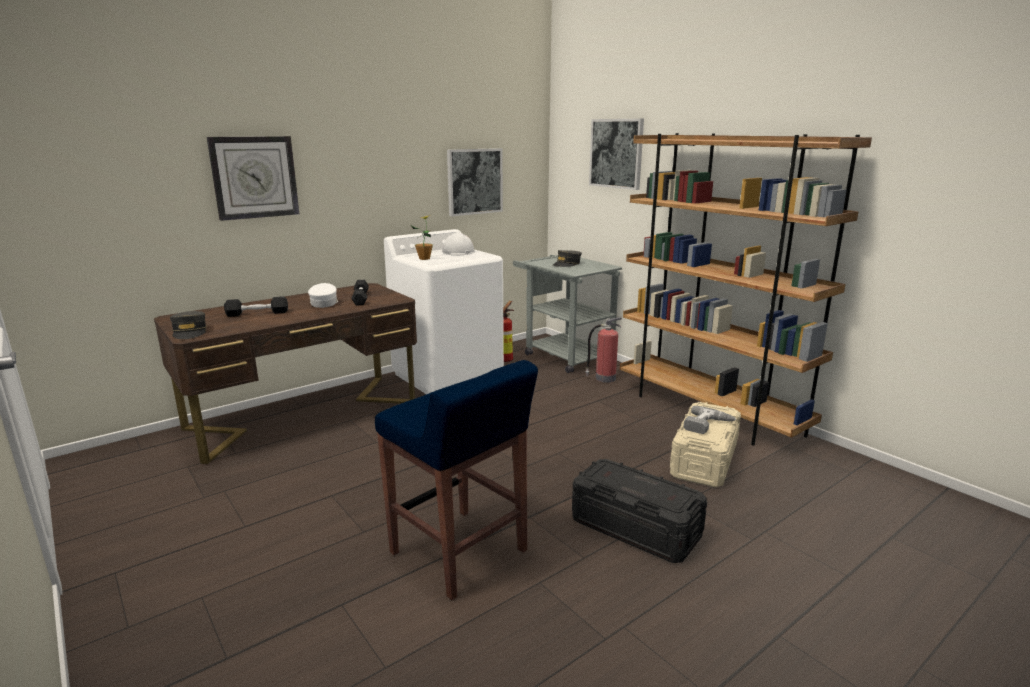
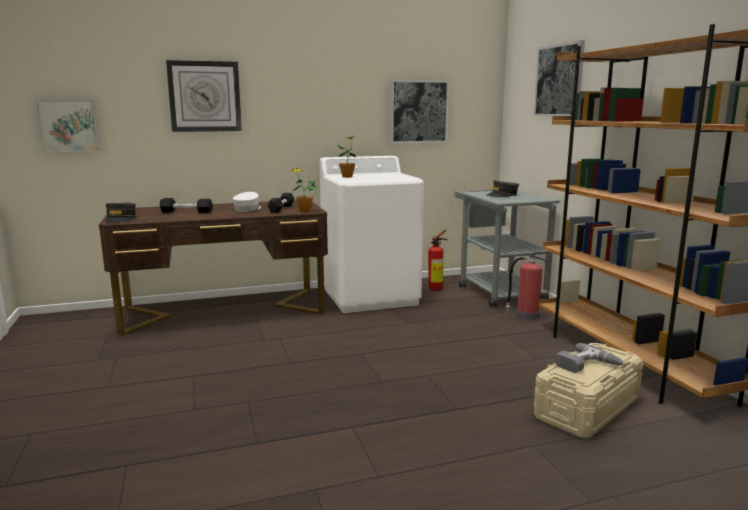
camera: 20 degrees right, 5 degrees down
(90, 222) = (69, 126): none -> picture
(390, 300) = (304, 211): none -> potted plant
(458, 252) = (386, 174): white hard hat -> none
(460, 553) = (261, 445): blue stool -> none
(635, 528) = (455, 460): black storage box -> none

